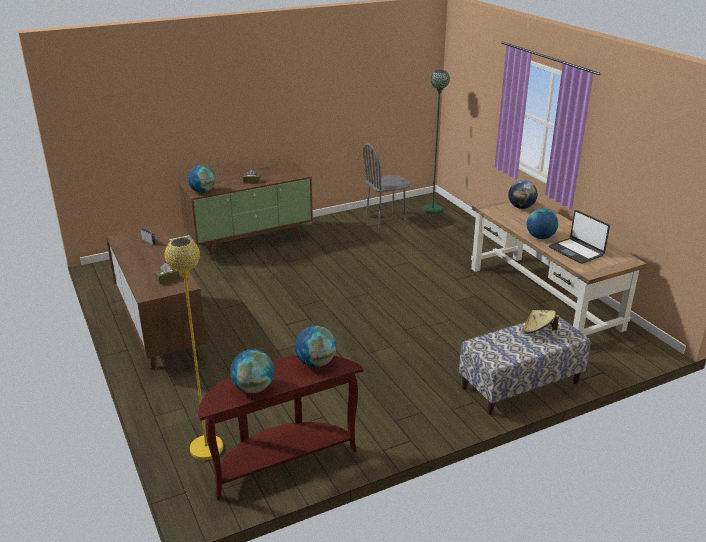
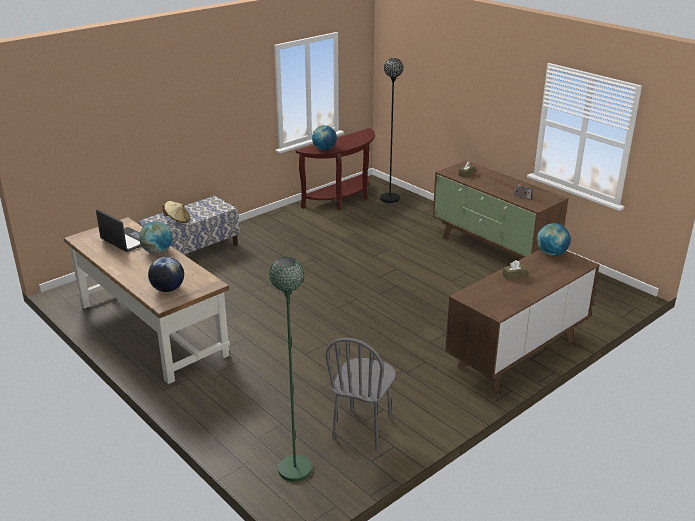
camera: 165 degrees right, 0 degrees up
(206, 448) = (390, 198): yellow floor lamp -> black floor lamp
(253, 388) = (351, 138): globe -> none
(386, 219) = (362, 429): grey chair -> grey chair turned 150 degrees clockwise

